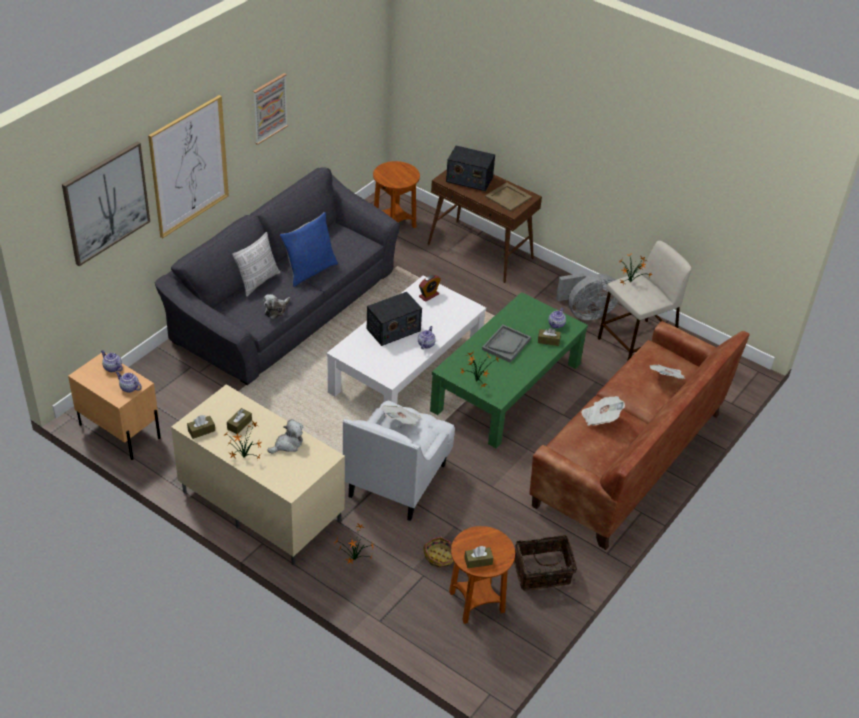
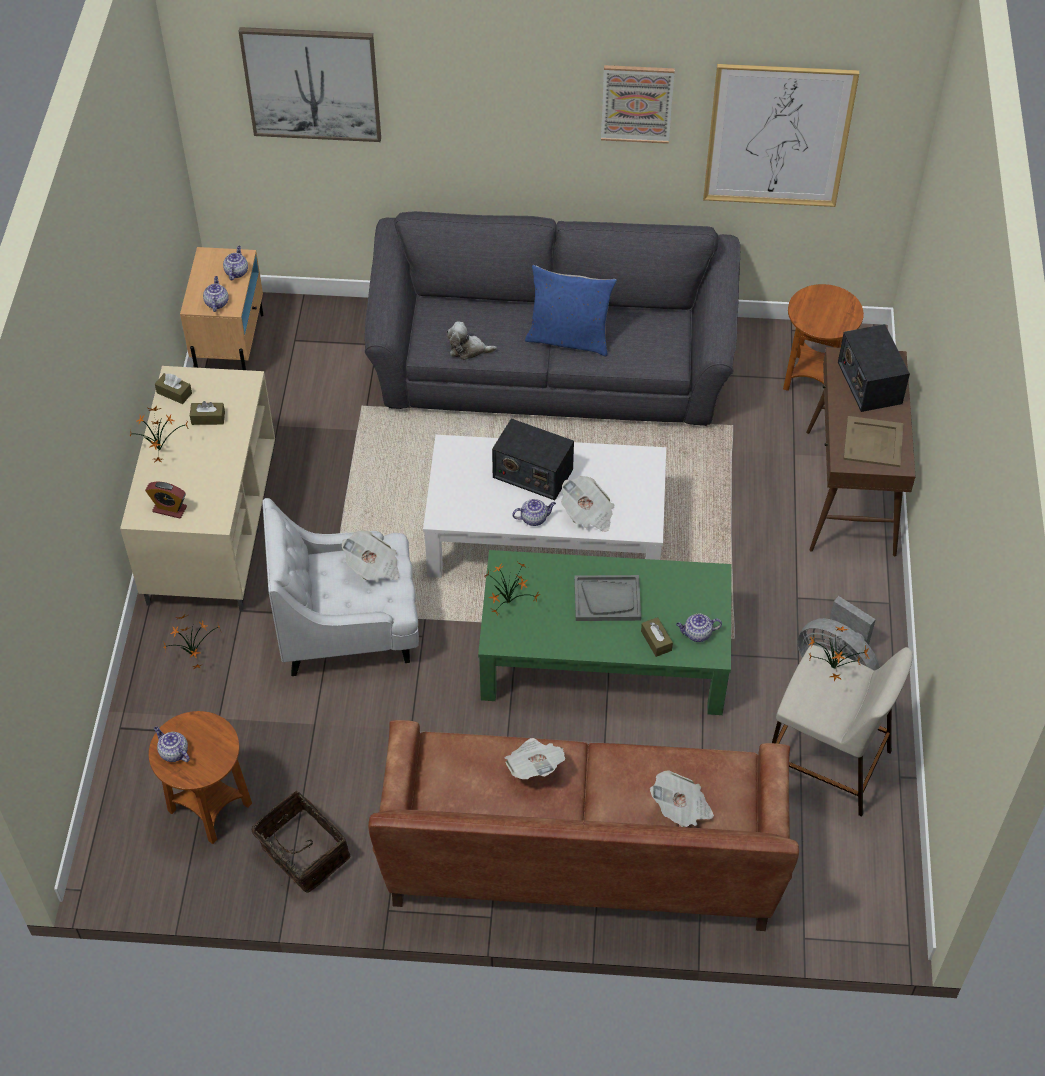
camera: 60 degrees right, 10 degrees up
(189, 166) = (466, 107): picture -> picture (778, 136)
(258, 282) = (503, 306): pillow -> none
(287, 444) = (208, 475): plush toy -> none
(429, 295) = (630, 473): alarm clock -> alarm clock (169, 509)
(440, 557) = (255, 735): basket -> none
(442, 323) = (588, 514): none -> newspaper
(478, 561) = (173, 752): brown tissue box -> teapot

